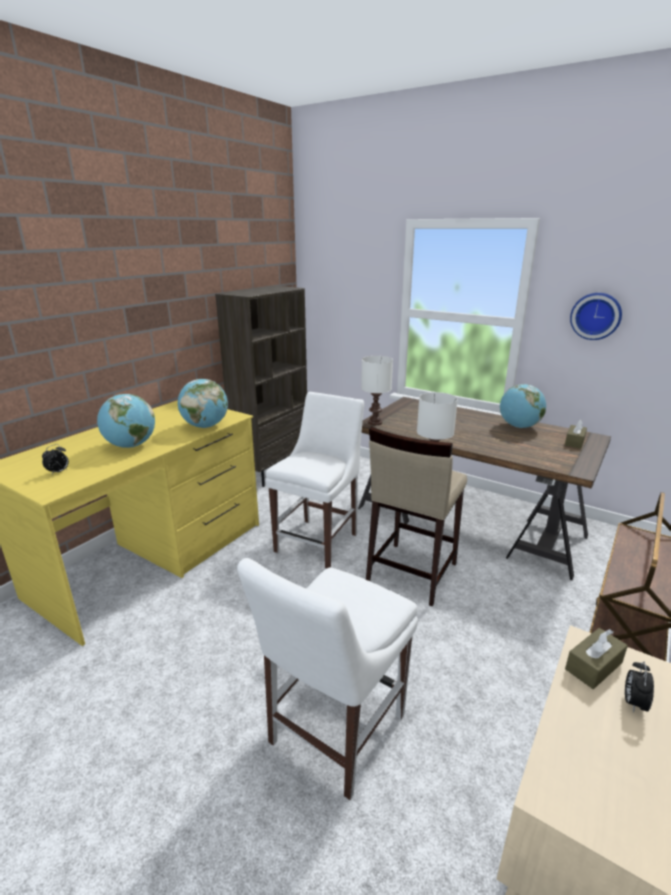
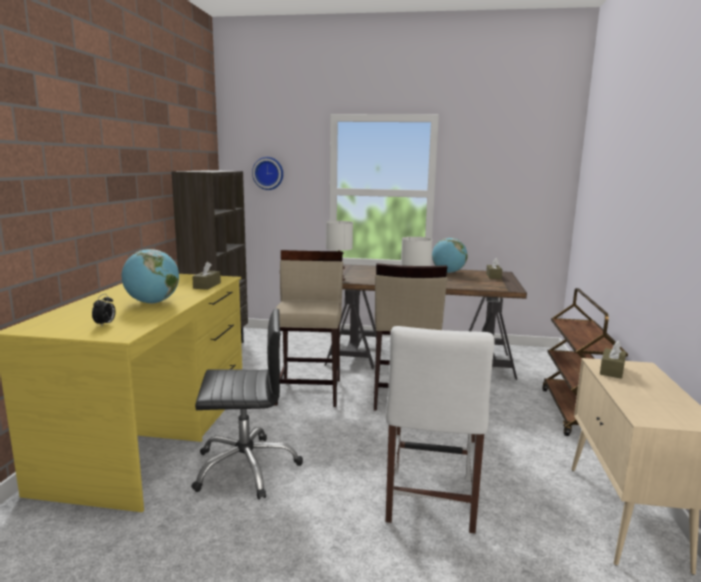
camera: 25 degrees left, 10 degrees down
(195, 621) = (246, 467): none -> black office chair
(205, 426) = (207, 285): globe -> brown tissue box
(319, 540) = (309, 391): white chair -> beige stool
(596, 316) = (486, 184): wall clock -> wall clock (268, 173)
(633, 702) = (645, 379): alarm clock -> none

